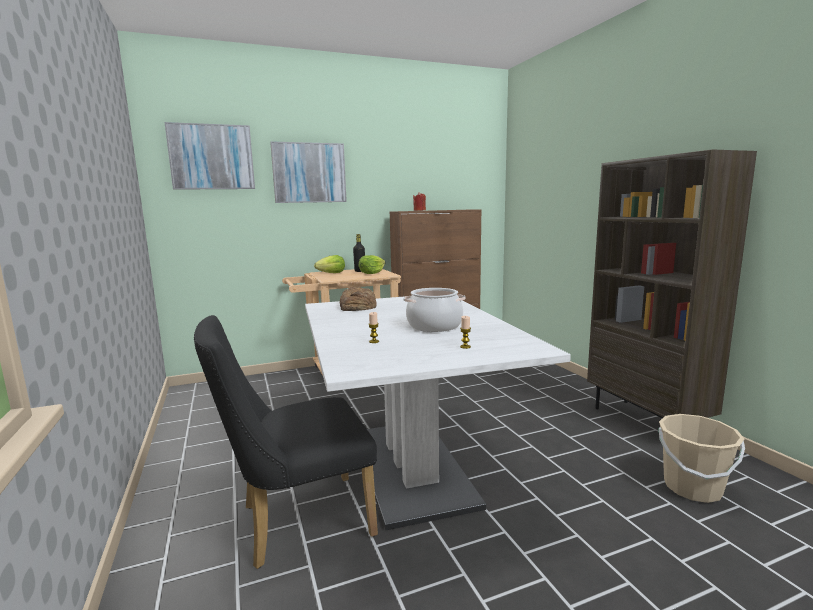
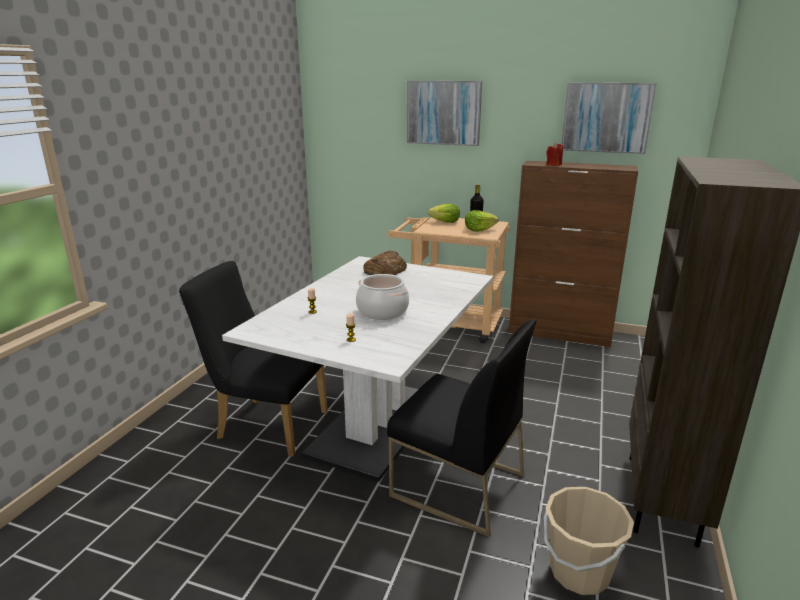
camera: 40 degrees right, 10 degrees up
(211, 157) = (357, 96): picture -> picture (606, 117)
(541, 478) = (456, 485): none -> black chair

